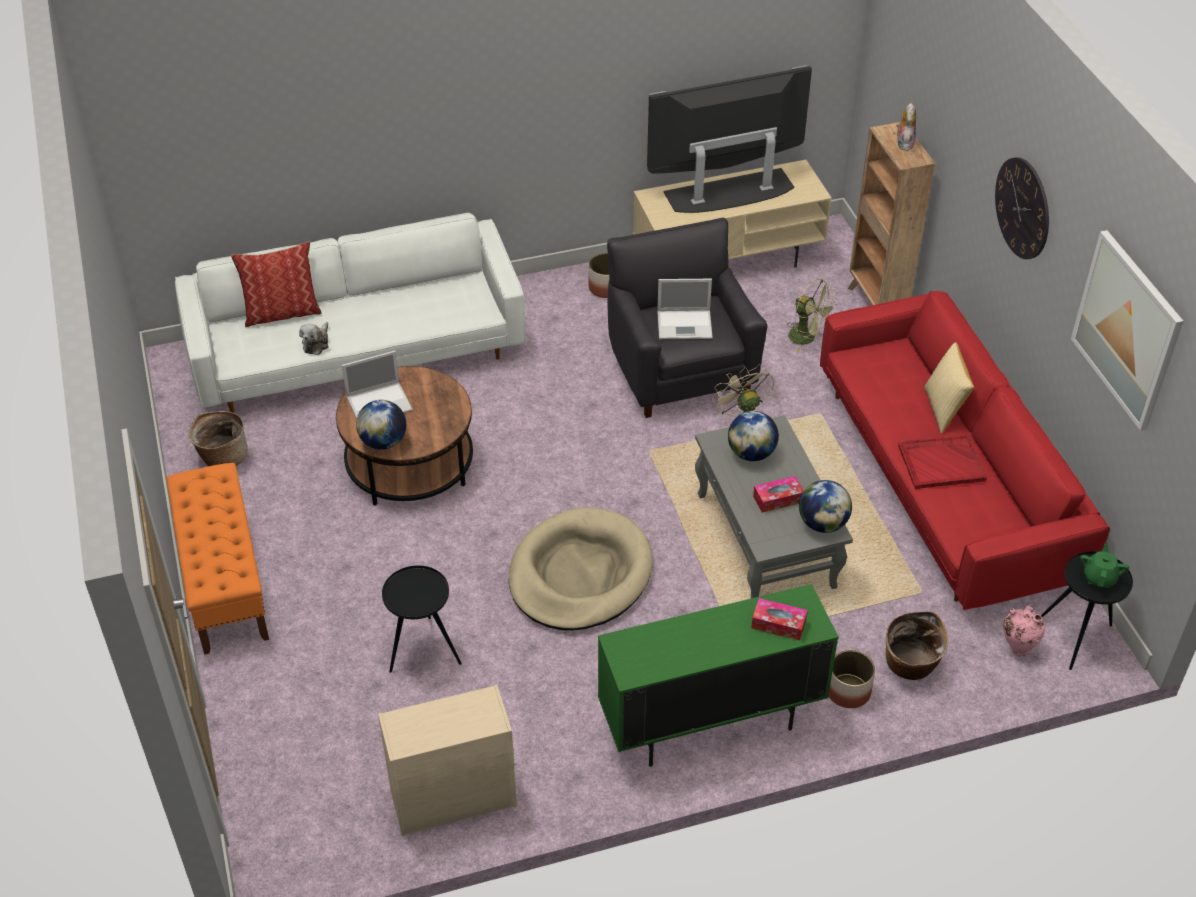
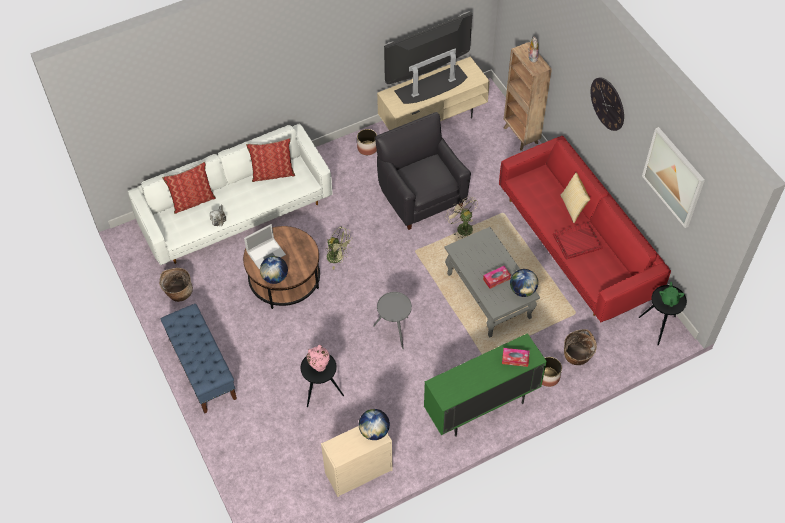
camera: 10 degrees left, 10 degrees up
(224, 581) = (202, 369): orange bench -> blue bench
(428, 290) = (273, 173): none -> pillow
(580, 574) = (394, 332): beige dog bed -> grey side table
(685, 325) = (425, 177): laptop -> none
(751, 453) = (477, 253): globe -> globe (374, 431)
(807, 338) = (487, 164): green fan -> green fan (338, 257)
(1018, 647) = (630, 337): pink vase -> pink vase (319, 366)

